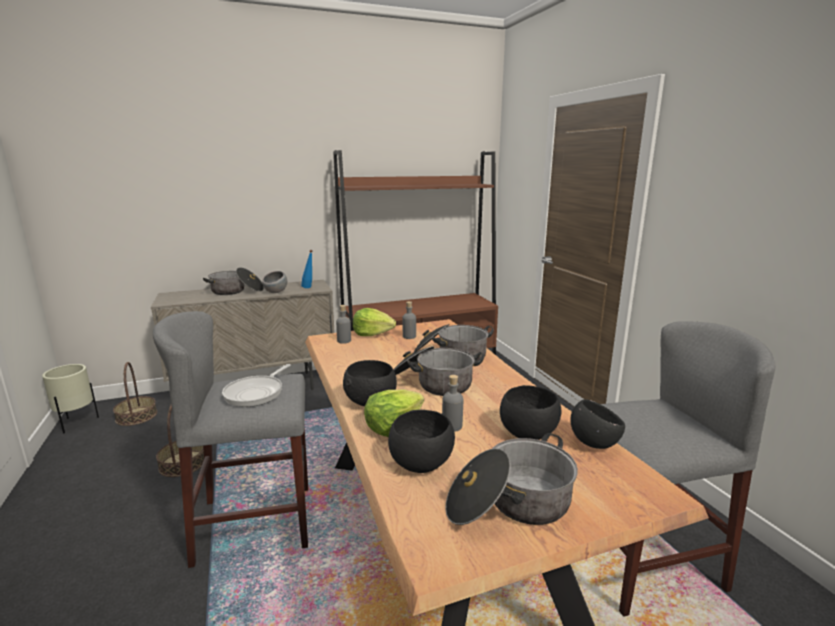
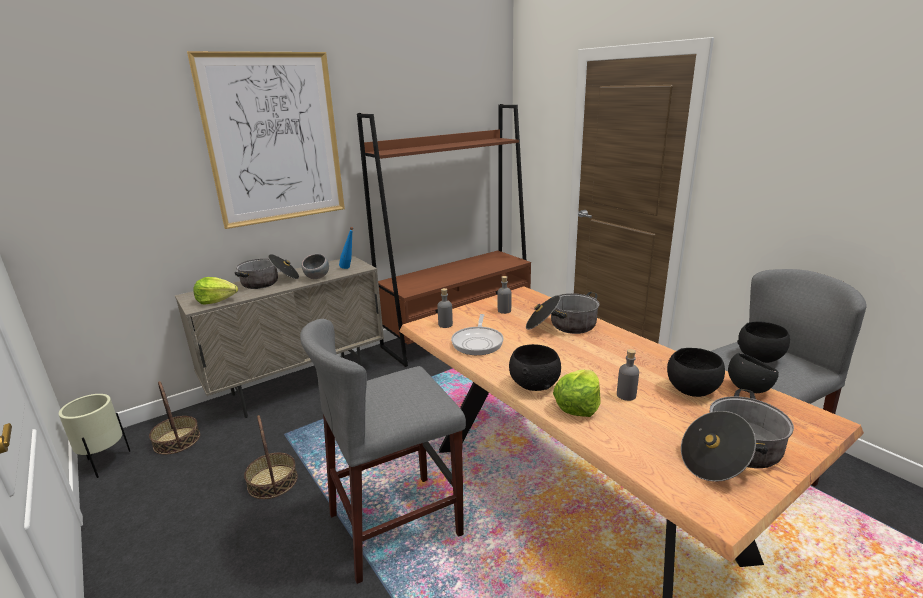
camera: 15 degrees left, 5 degrees up
(256, 169) = (274, 139): none -> picture
(256, 393) = (401, 395): frying pan -> frying pan (478, 342)
(372, 333) = (465, 312): lettuce -> lettuce (216, 300)
(420, 464) = (633, 436): black bowl -> black bowl (759, 358)
(433, 383) = (571, 356): cooking pot -> none

